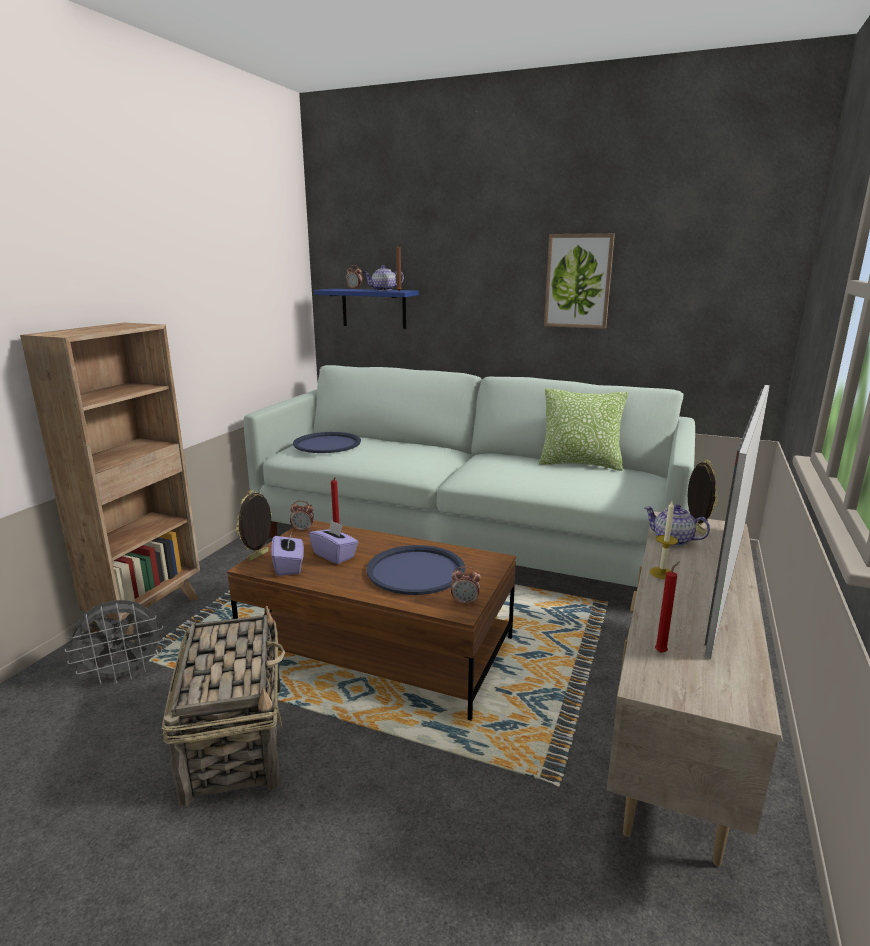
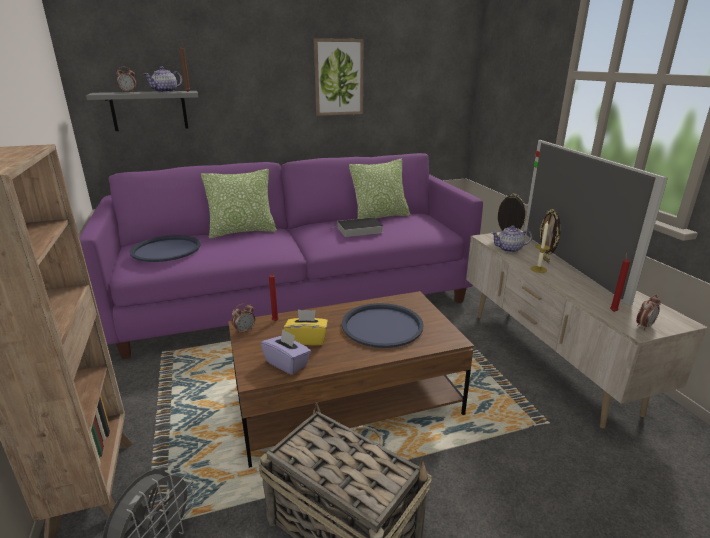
camera: 40 degrees left, 5 degrees up
(258, 556) = (245, 367): picture frame -> picture frame (545, 259)
(334, 555) = (307, 339): purple tissue box -> yellow tissue box
(374, 308) = (149, 110): blue shelf -> grey shelf
(414, 444) = (242, 231): none -> pillow
(464, 538) = (296, 298): white sofa -> purple sofa
(465, 602) = (445, 333): alarm clock -> alarm clock (644, 326)
(524, 470) = (358, 230): none -> book

